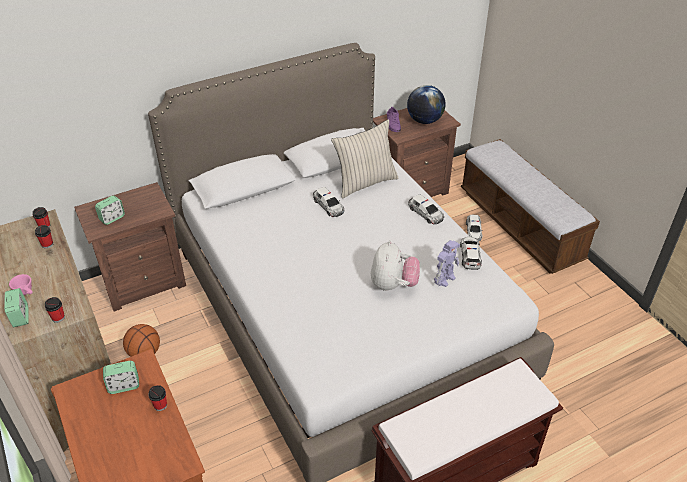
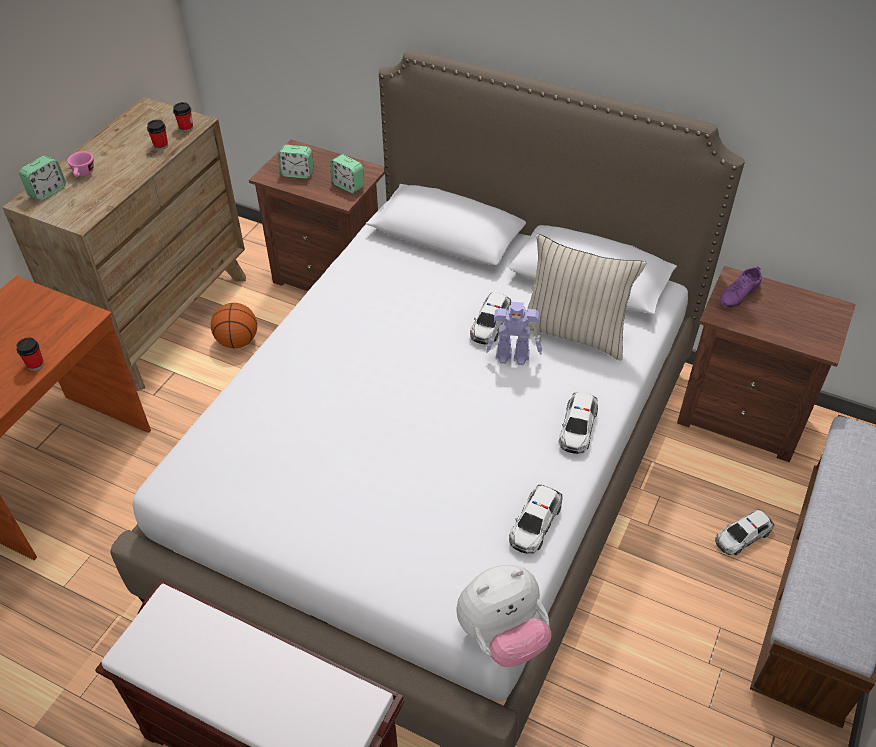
camera: 55 degrees right, 5 degrees up
(58, 318) = (62, 214): cup -> none
(124, 386) = (46, 322): alarm clock -> alarm clock (348, 186)
(393, 285) = (399, 467): plush toy -> plush toy (502, 635)
(424, 120) = (791, 320): globe -> none
(445, 278) = (460, 517): toy robot -> toy robot (513, 356)
(470, 256) = (535, 523): toy car -> toy car turned 150 degrees clockwise

